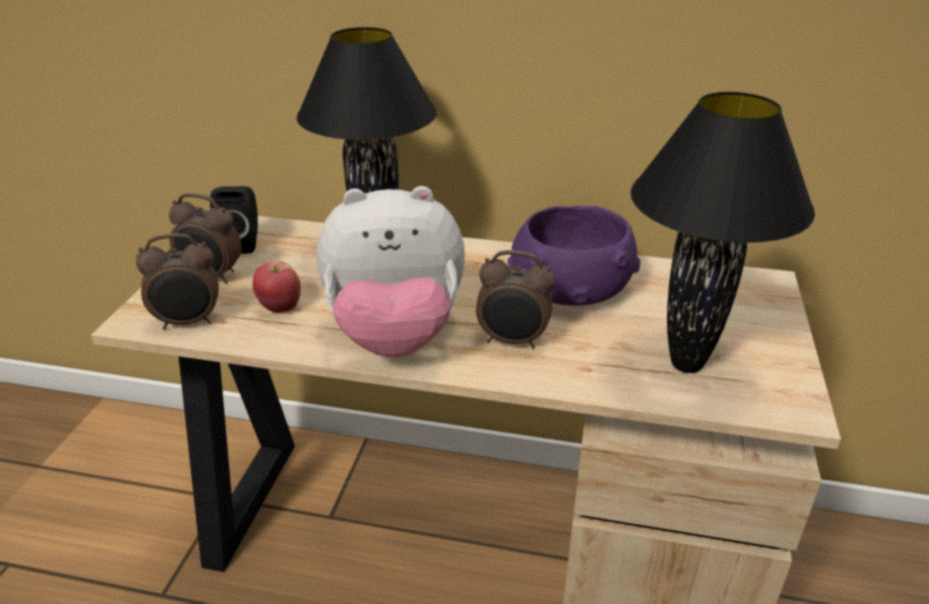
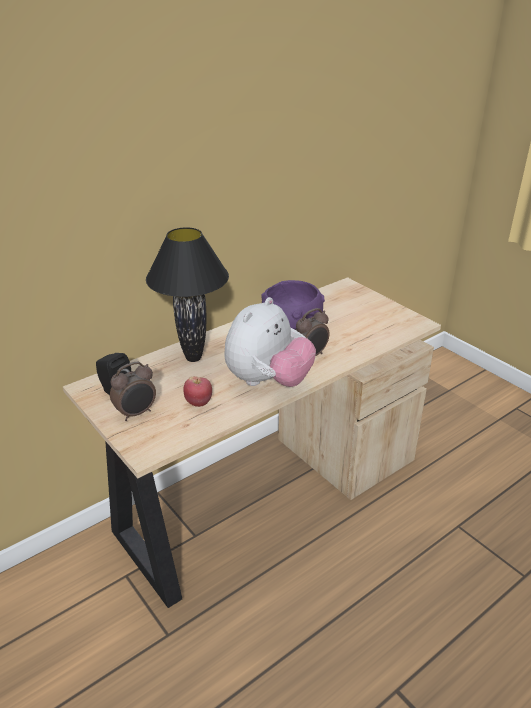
camera: 50 degrees left, 0 degrees up
(189, 322) = (173, 435): alarm clock -> none
(686, 363) = (371, 328): black table lamp -> none

